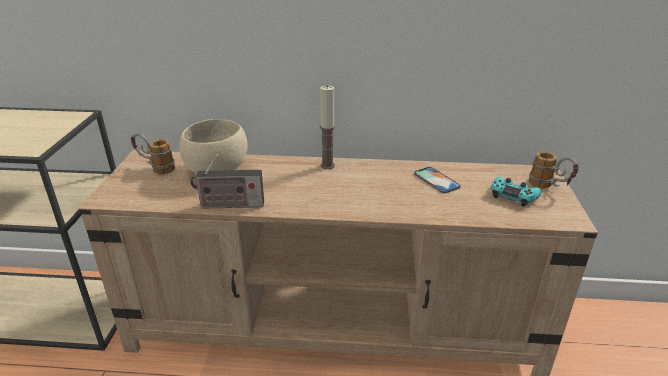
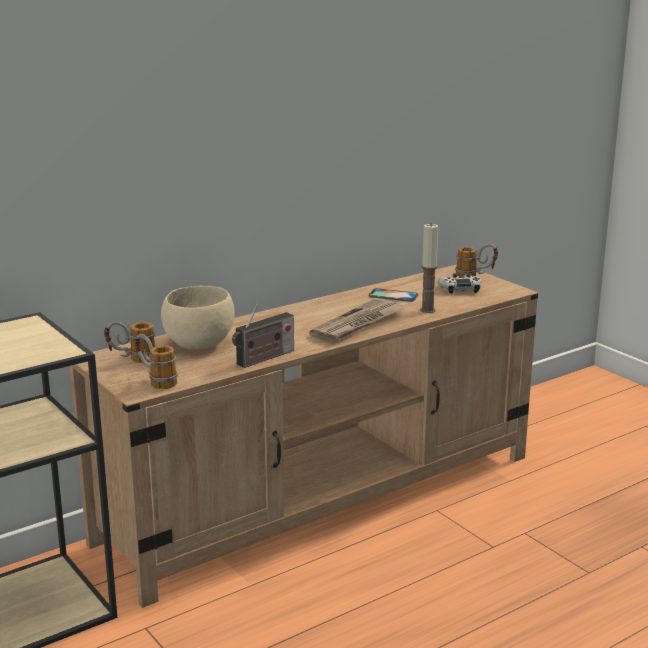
camera: 40 degrees left, 10 degrees down
(132, 193) = (155, 380): none -> mug
(327, 165) = (290, 312): candle -> candle (427, 310)
(358, 199) = (358, 323): none -> newspaper
(513, 196) = (460, 289): turquoise game controller -> white game controller

